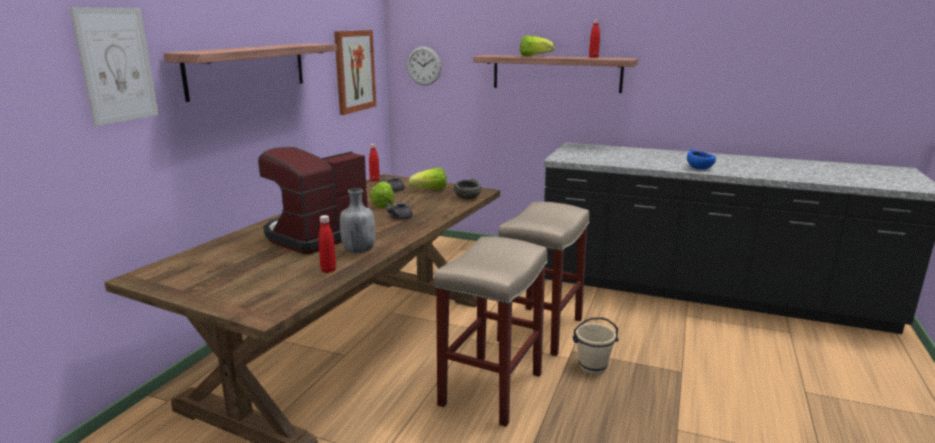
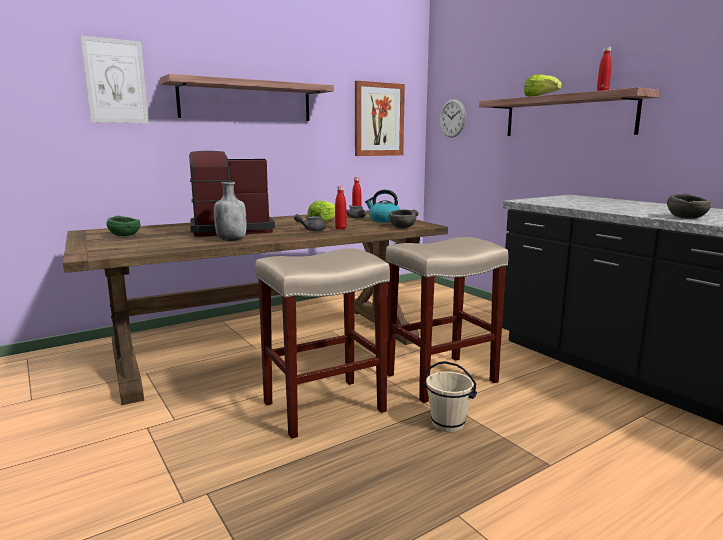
camera: 35 degrees right, 5 degrees down
(213, 271) = (125, 235): none -> green bowl
(328, 270) = (183, 245): red bottle -> red bottle (340, 228)
(430, 190) = (384, 220): lettuce -> kettle
(699, 168) = (687, 217): blue bowl -> grey bowl

